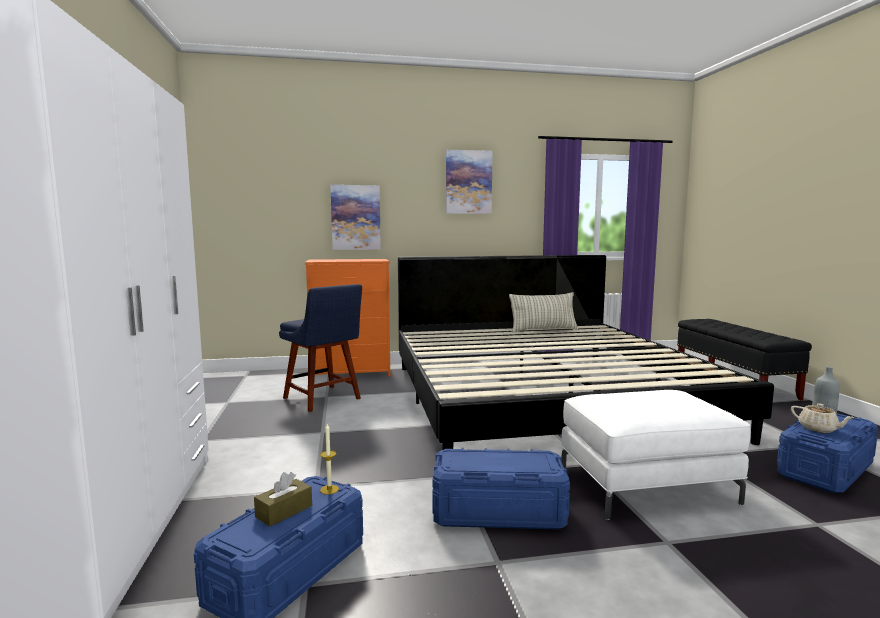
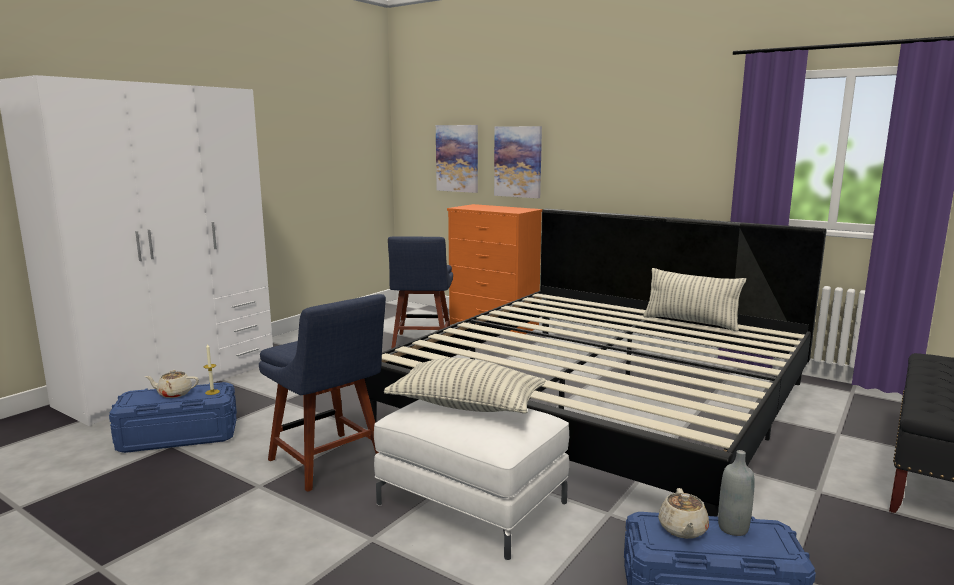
camera: 45 degrees right, 5 degrees up
(284, 511) = (174, 394): brown tissue box -> beige teapot
(468, 182) = (641, 119): picture -> picture (457, 158)
(498, 512) = (329, 462): blue storage box -> blue chair
(641, 398) = (466, 406): none -> pillow

